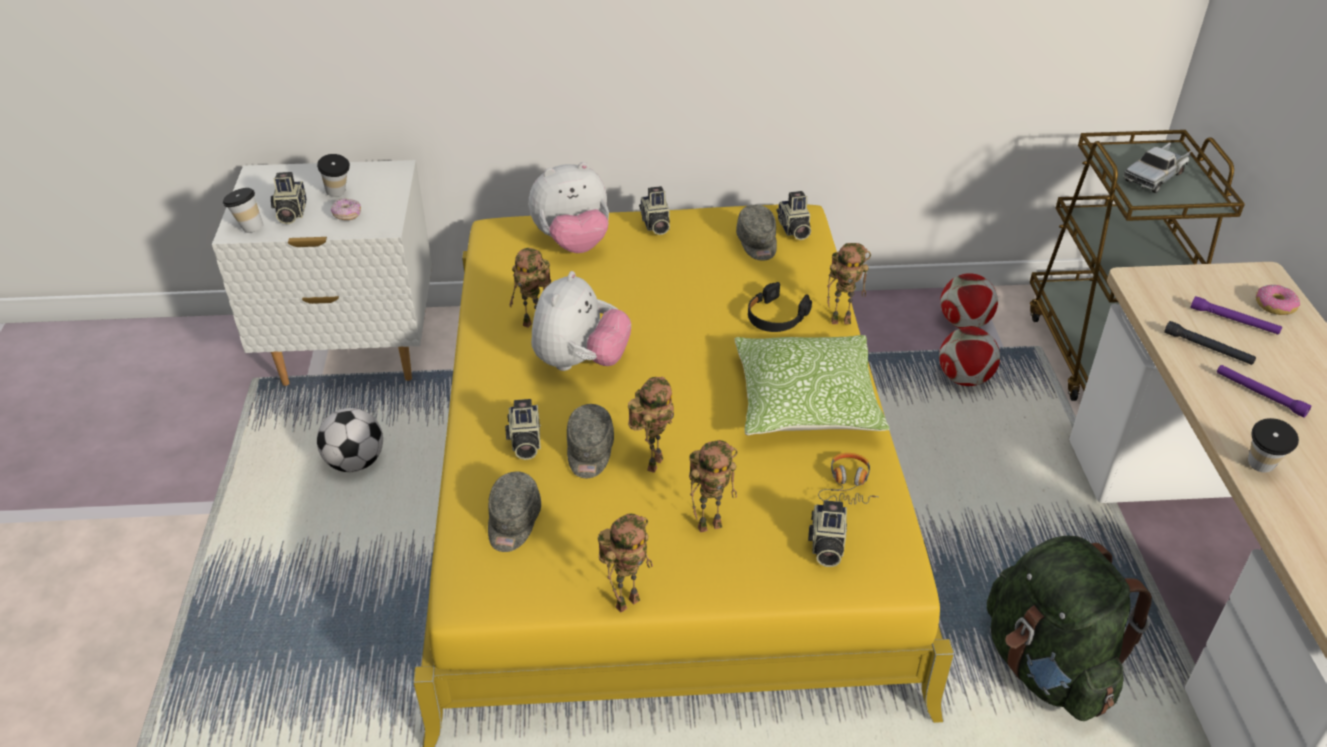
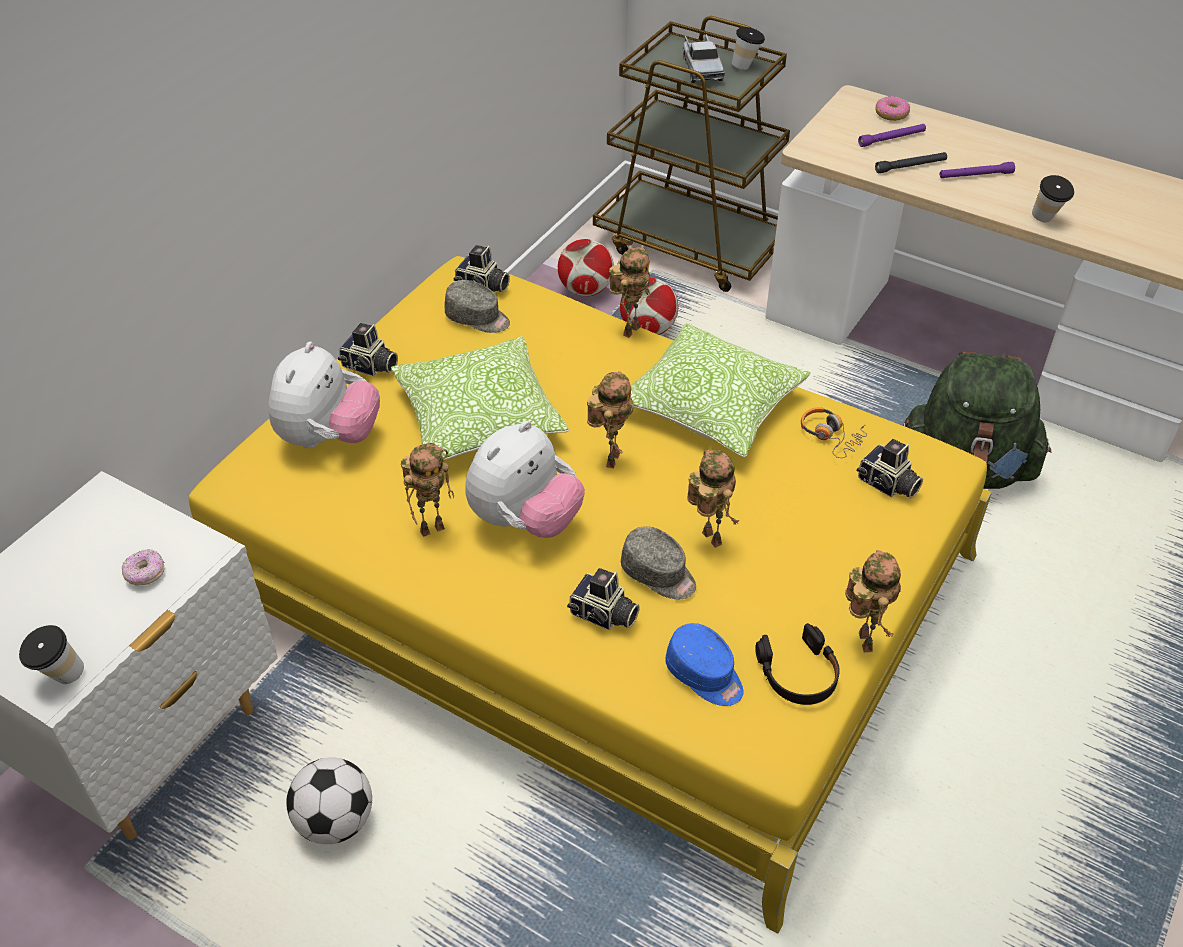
camera: 55 degrees left, 5 degrees up
(290, 213) = (77, 625): camera -> none
(339, 195) = (92, 565): cup -> cup (746, 66)
(513, 522) = (705, 675): grey cap -> blue cap
(580, 362) = (525, 520): plush toy -> plush toy turned 75 degrees clockwise
(660, 294) = (479, 417): none -> pillow
(710, 524) = (811, 541): toy robot -> toy robot (610, 458)
(776, 317) = (590, 363): black headphones -> black headphones (798, 674)

